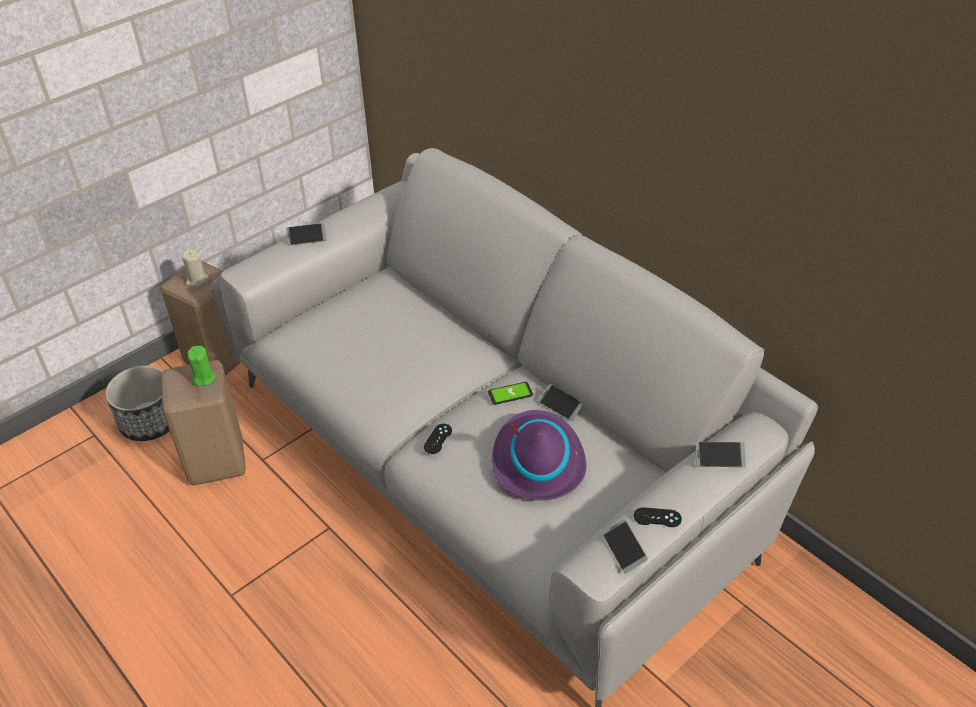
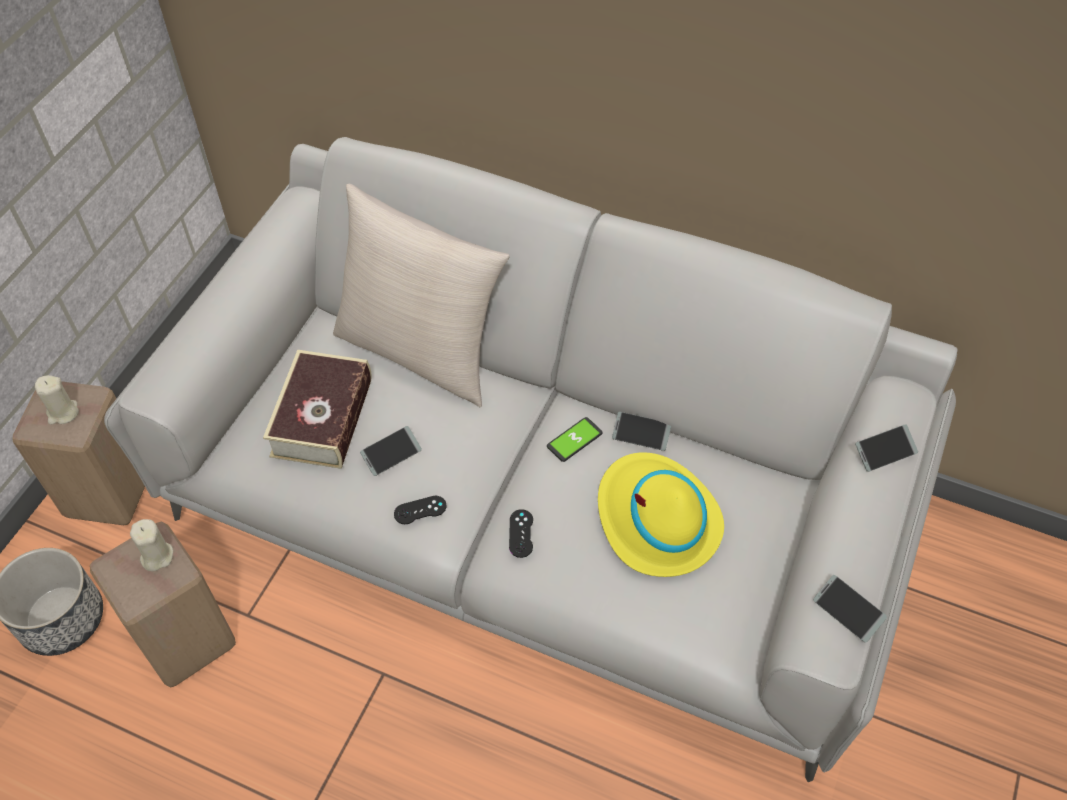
camera: 25 degrees left, 10 degrees up
(203, 378) = (156, 556): green candle -> beige candle
(307, 237) = (214, 312): phone -> phone (391, 454)
(349, 328) = (322, 418): none -> book
(438, 309) = (421, 351): none -> beige pillow
(537, 461) = (656, 520): purple hat -> yellow hat
(657, 517) = (860, 555): black game controller -> black game controller (420, 510)

